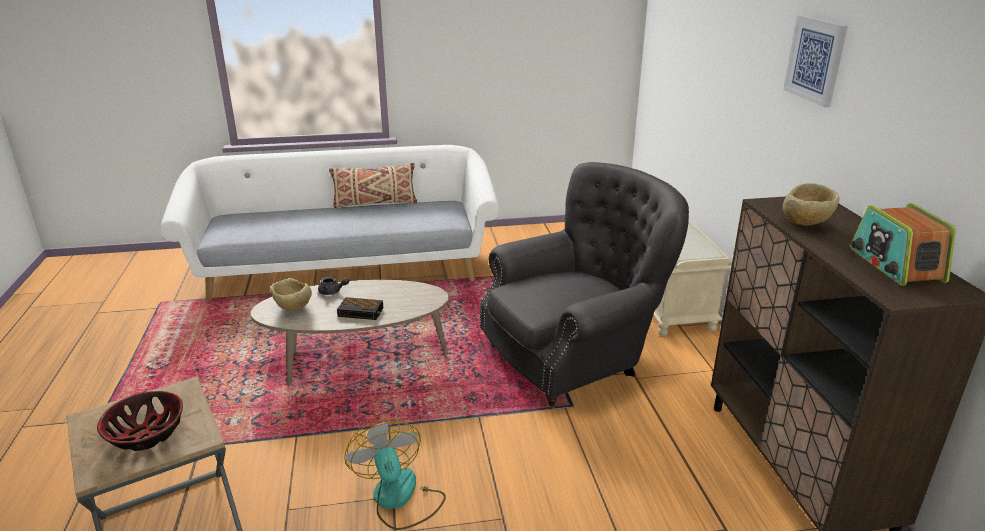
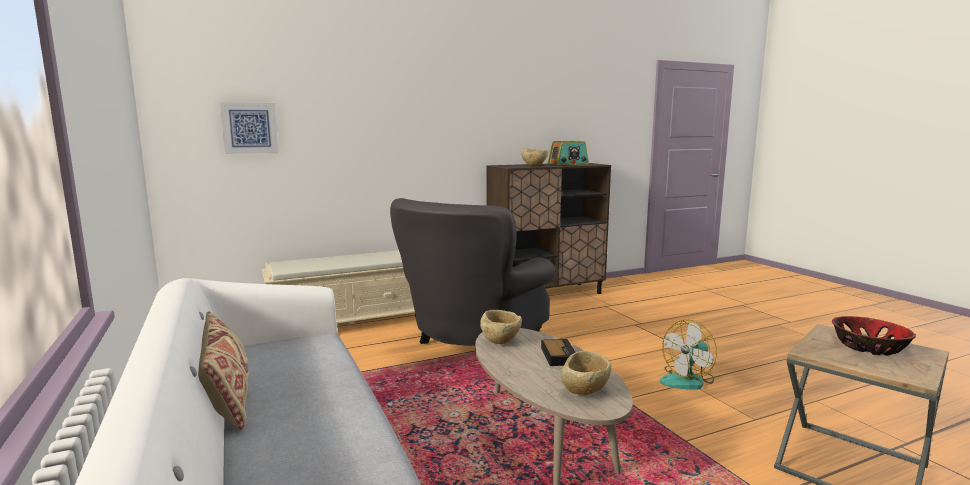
camera: 105 degrees left, 15 degrees down
(332, 292) = (529, 379): grey teapot -> none
(411, 292) = (501, 341): none -> beige bowl
(574, 357) = (472, 343): grey armchair -> grey armchair turned 105 degrees counterclockwise
(815, 60) = (451, 99): picture -> picture (250, 128)

